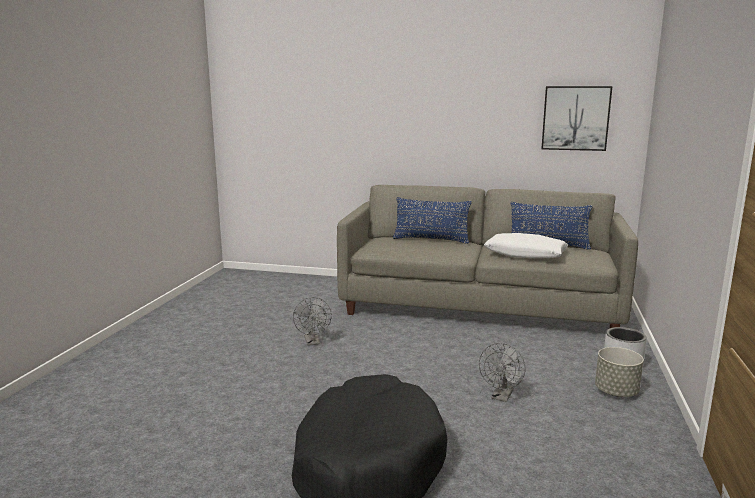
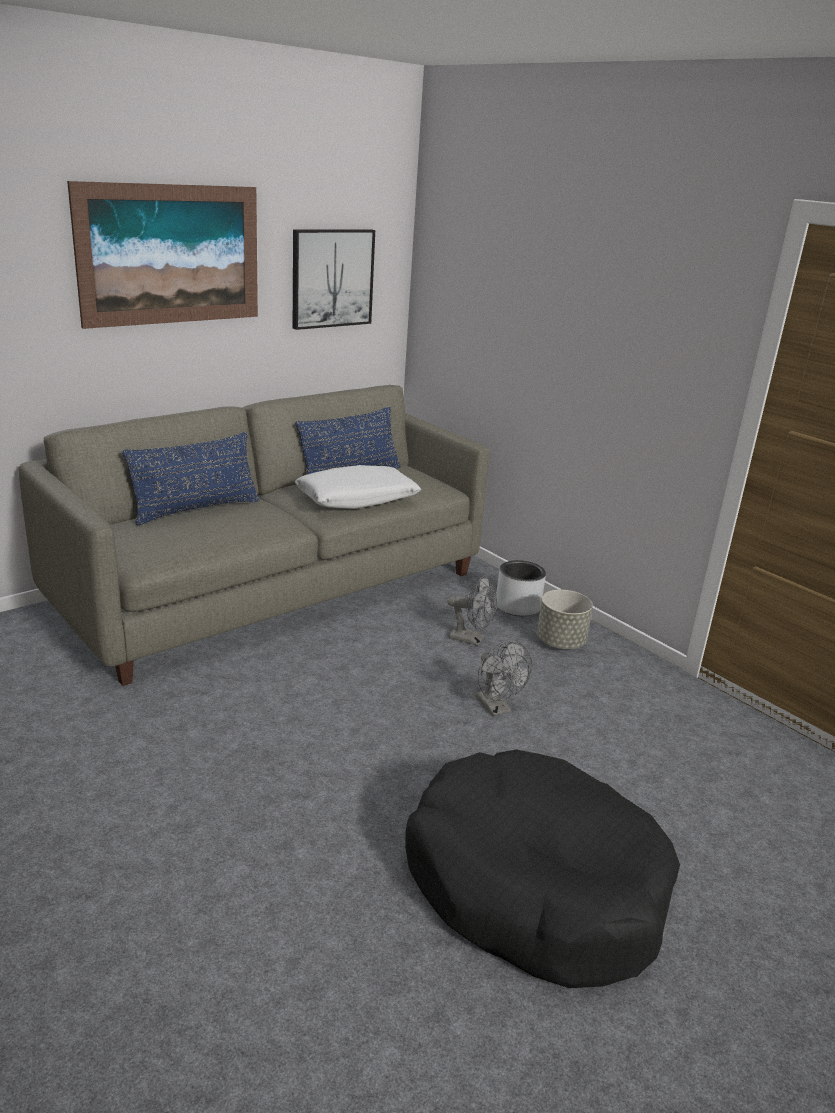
camera: 55 degrees left, 10 degrees up
(313, 342) = (160, 763): grey fan -> grey fan (471, 639)
(461, 100) = (170, 255): none -> picture

